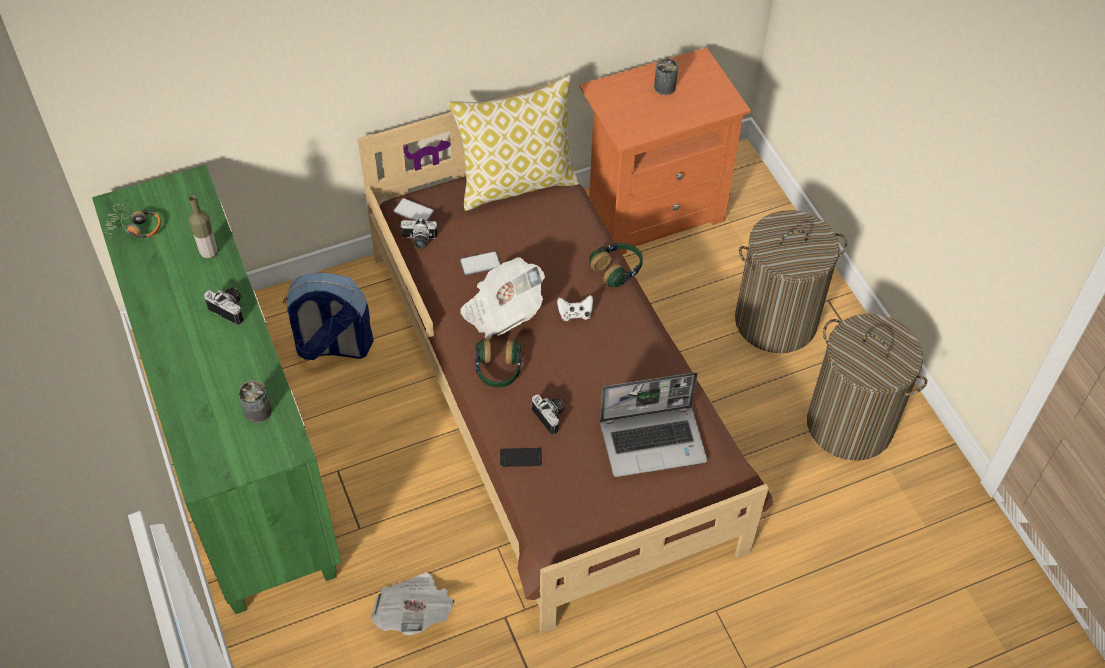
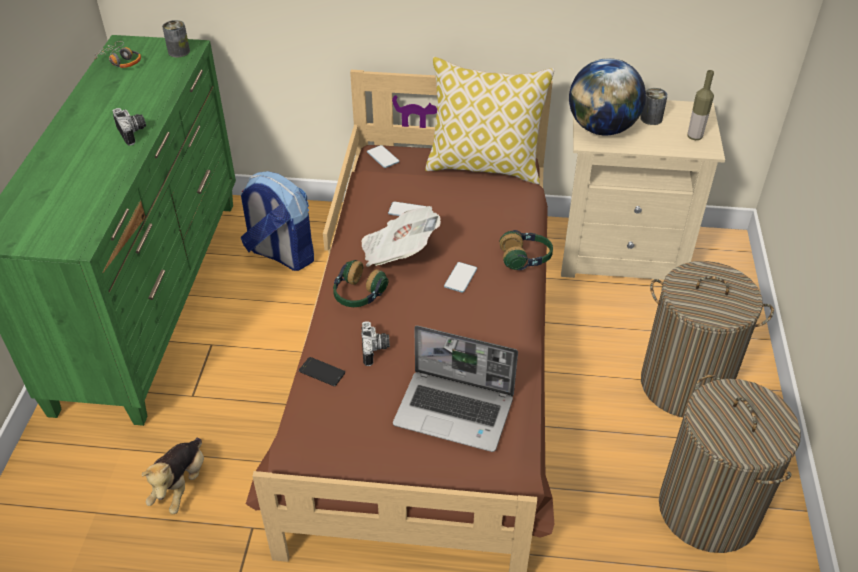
camera: 30 degrees right, 10 degrees down
(209, 253) = (155, 93): bottle -> bottle (694, 136)
(258, 411) = (81, 208): can -> can (179, 51)
(414, 612) = (181, 485): newspaper -> plush toy
(419, 241) = (370, 178): camera -> none
(575, 314) = (460, 278): white game controller -> phone
(629, 115) = (602, 128): none -> globe
(652, 209) = (621, 253): orange nightstand -> beige nightstand

